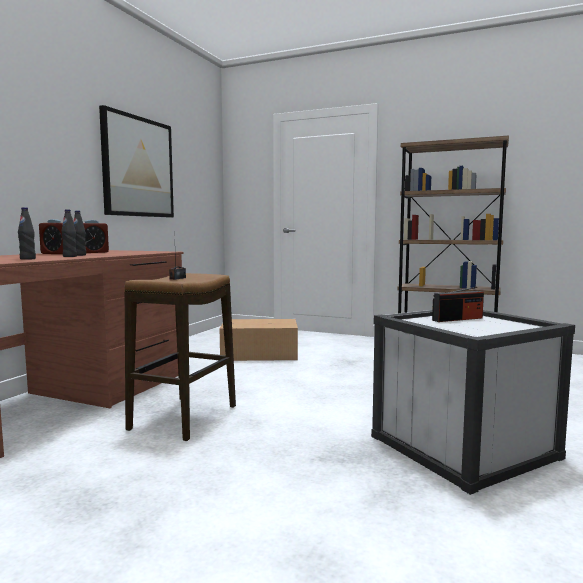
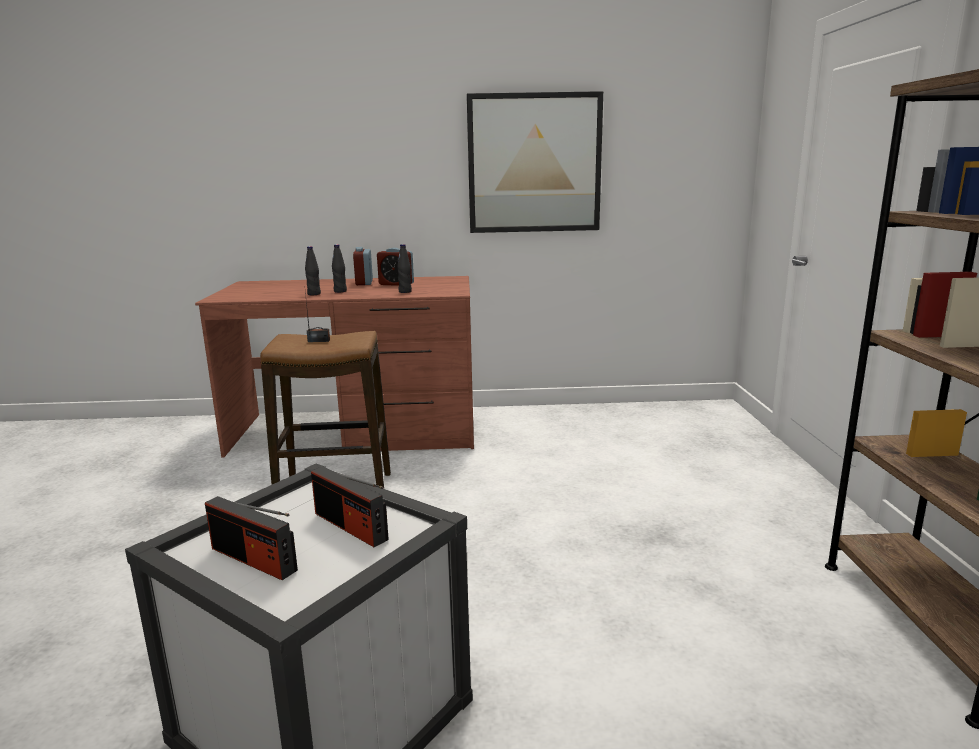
camera: 65 degrees right, 10 degrees up
(28, 259) = (267, 295): black bottle -> black bottle (405, 292)
(261, 354) = (609, 463): cardboard box -> none
(489, 330) = (253, 559): none -> radio

